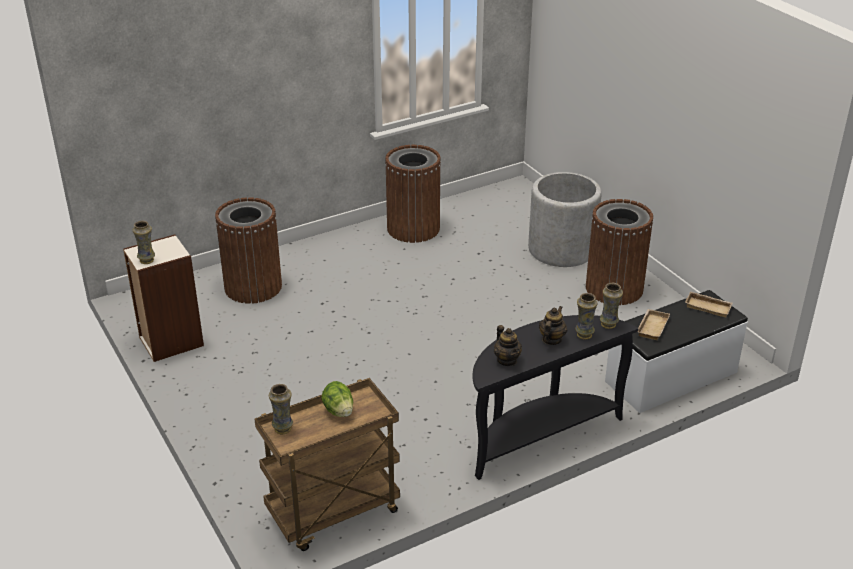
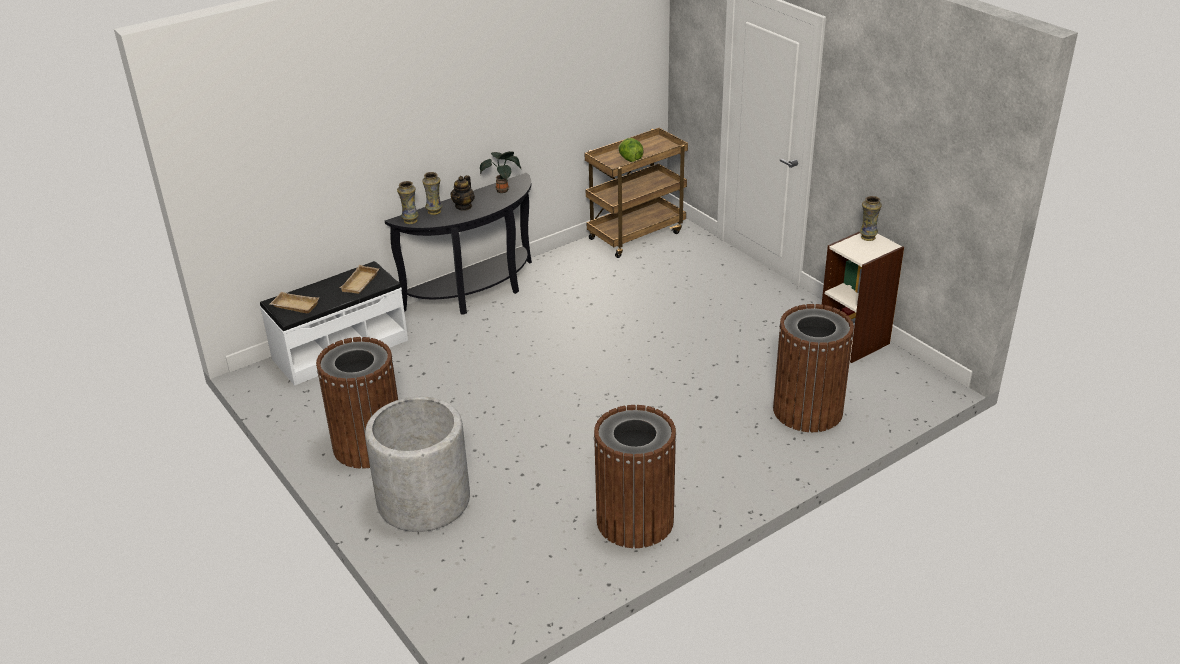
camera: 175 degrees right, 0 degrees up
(283, 428) = (666, 149): vase -> none
(507, 360) = (502, 190): teapot -> potted plant

